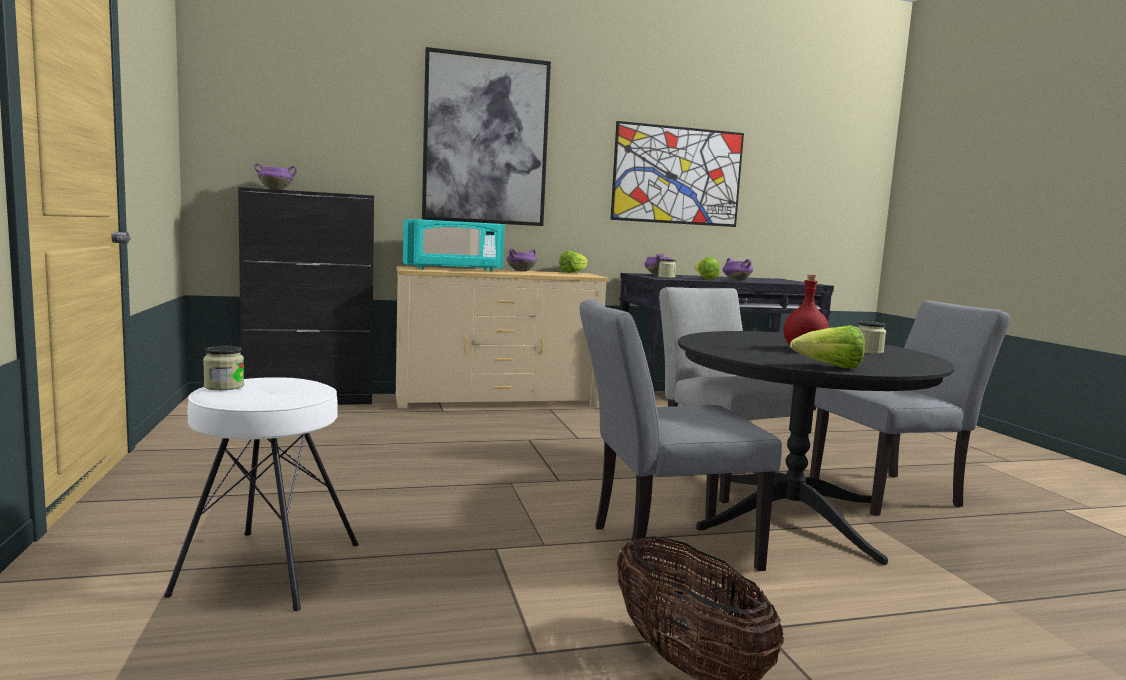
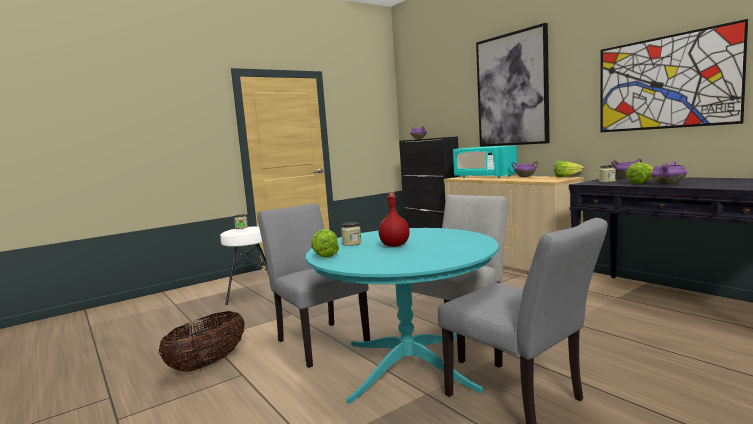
camera: 70 degrees right, 0 degrees up
(791, 515) = (408, 365): black dining table -> turquoise dining table
(868, 352) = (421, 254): jar -> jar (351, 243)

